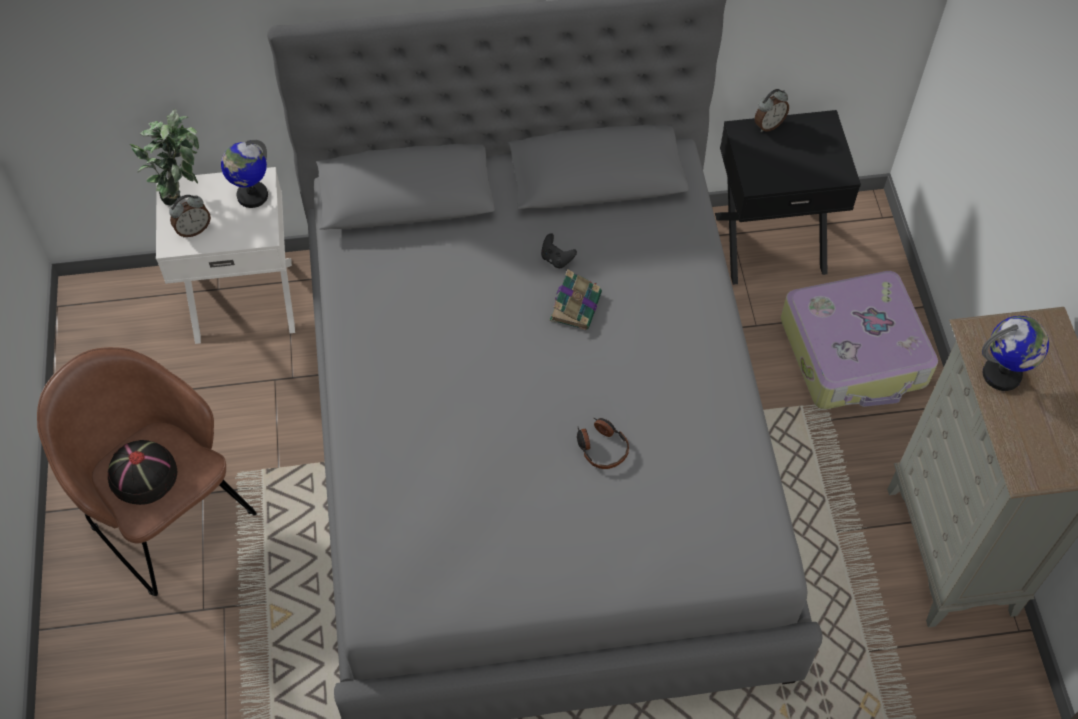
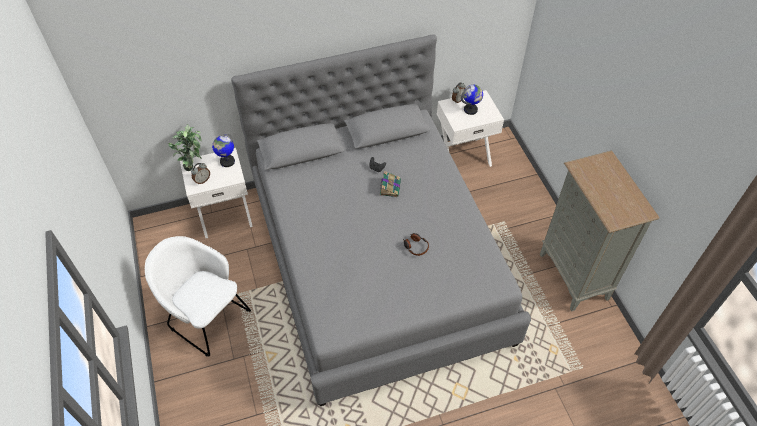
camera: 10 degrees left, 5 degrees down
(142, 475) = (197, 296): black hat -> none
(166, 513) = (206, 317): brown armchair -> white armchair
(769, 241) = (463, 155): black nightstand -> white nightstand
(854, 353) = (511, 198): suitcase -> none
(1002, 375) = (592, 182): globe -> globe (470, 110)

